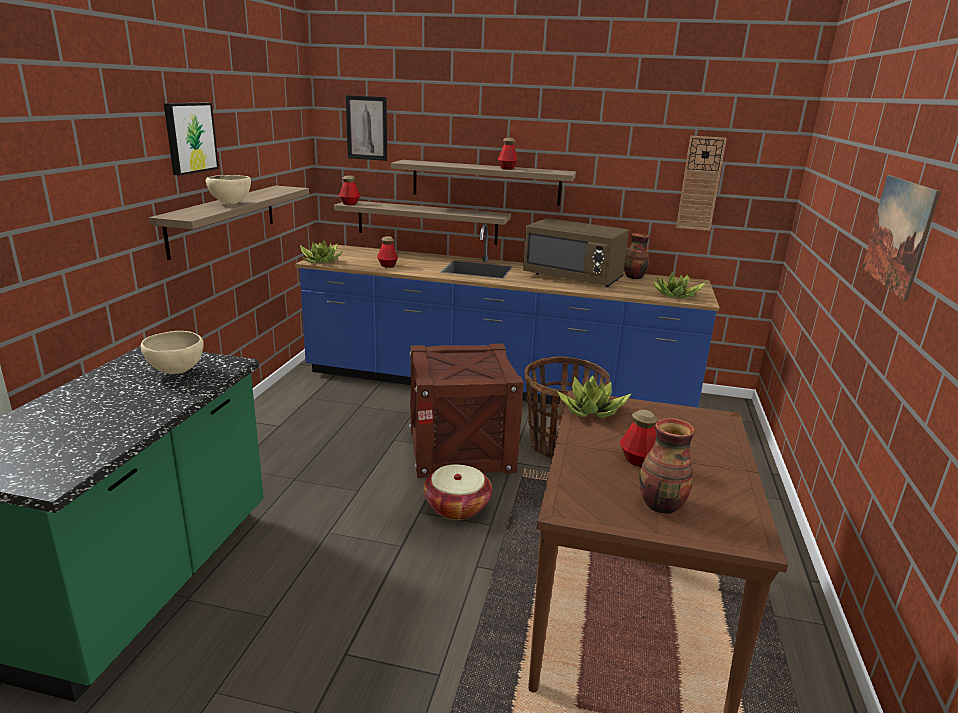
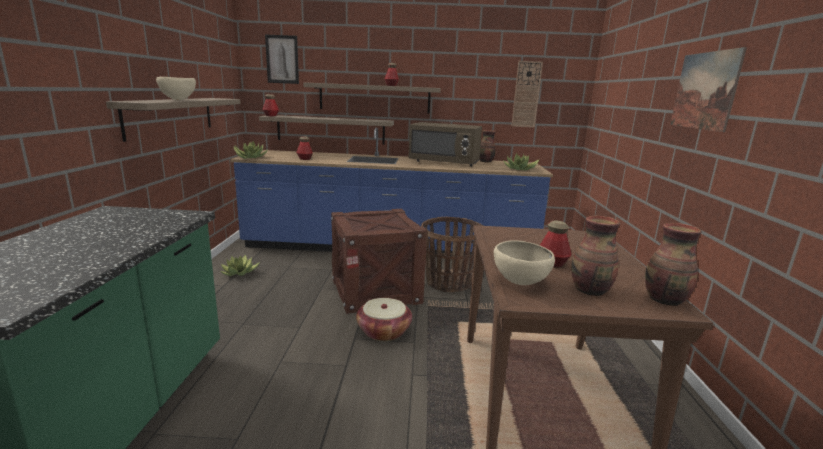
camera: 10 degrees left, 5 degrees down
(176, 372) = (138, 222): beige bowl -> beige bowl (519, 283)
(189, 137) = (141, 42): picture -> none
(592, 410) = (498, 235): potted plant -> potted plant (239, 272)
(748, 528) = (665, 300): none -> vase

